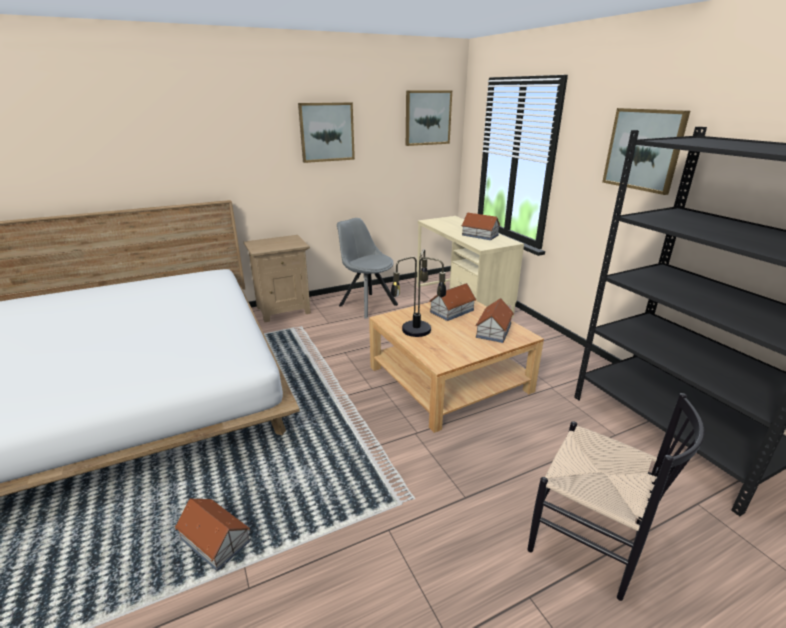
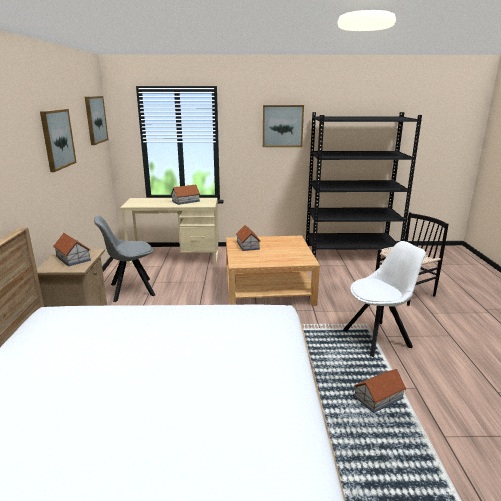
camera: 65 degrees left, 5 degrees down
(376, 519) = (378, 338): none -> white chair
(416, 330) = (263, 259): table lamp -> none
(493, 331) = (283, 242): toy house -> toy house (73, 258)

